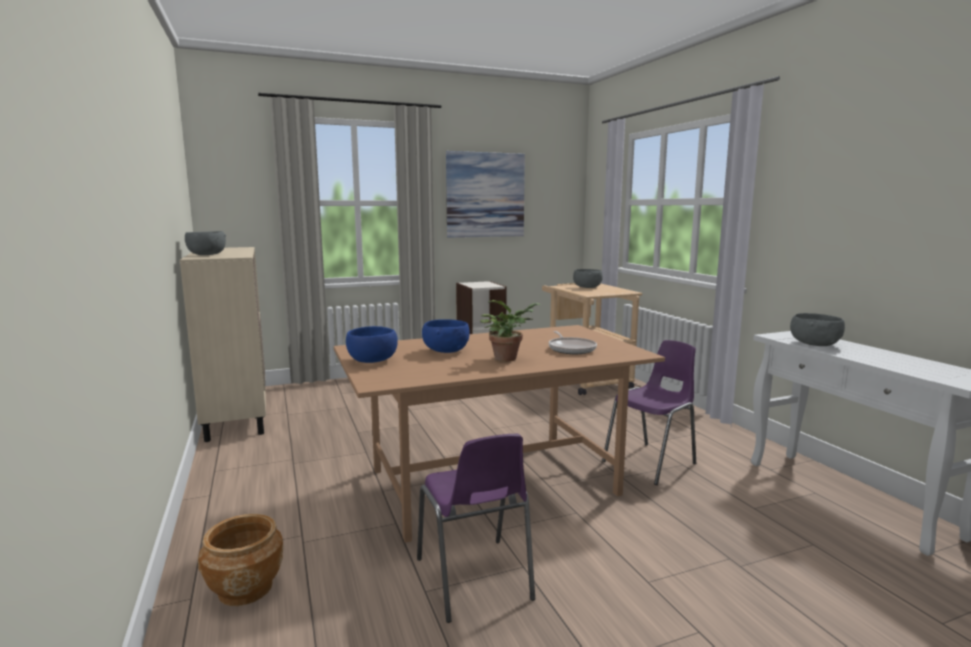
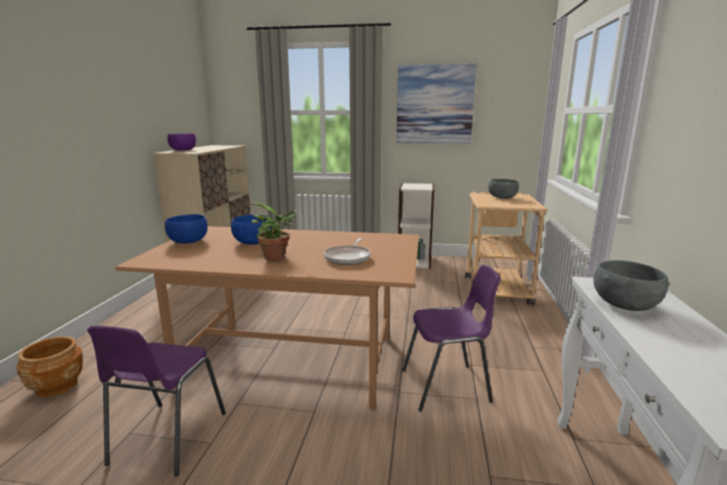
camera: 30 degrees right, 5 degrees up
(207, 255) = (182, 150): grey bowl -> purple bowl

